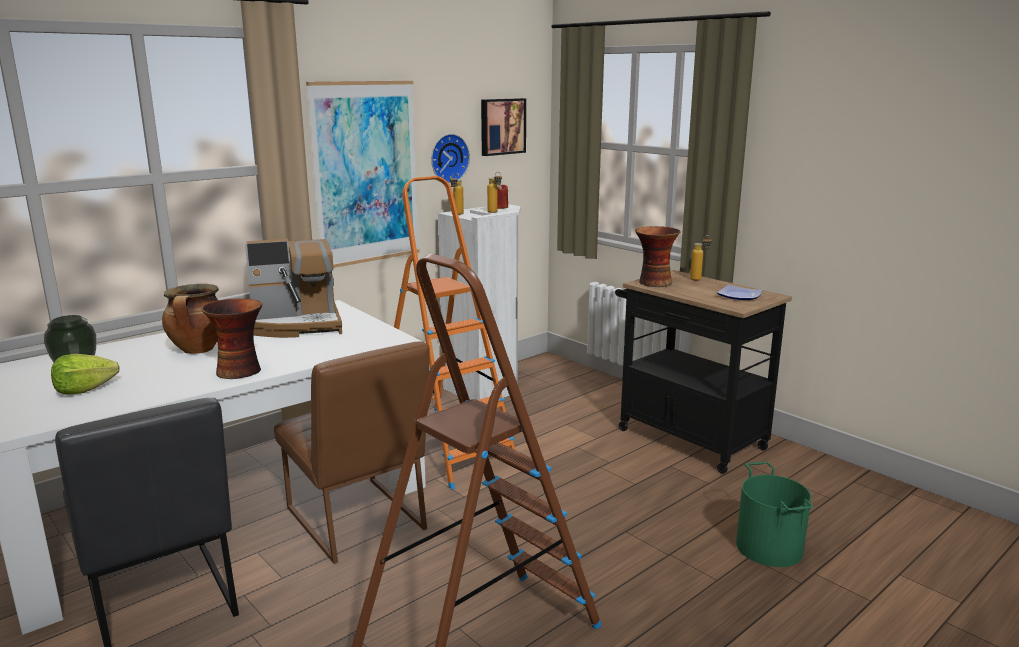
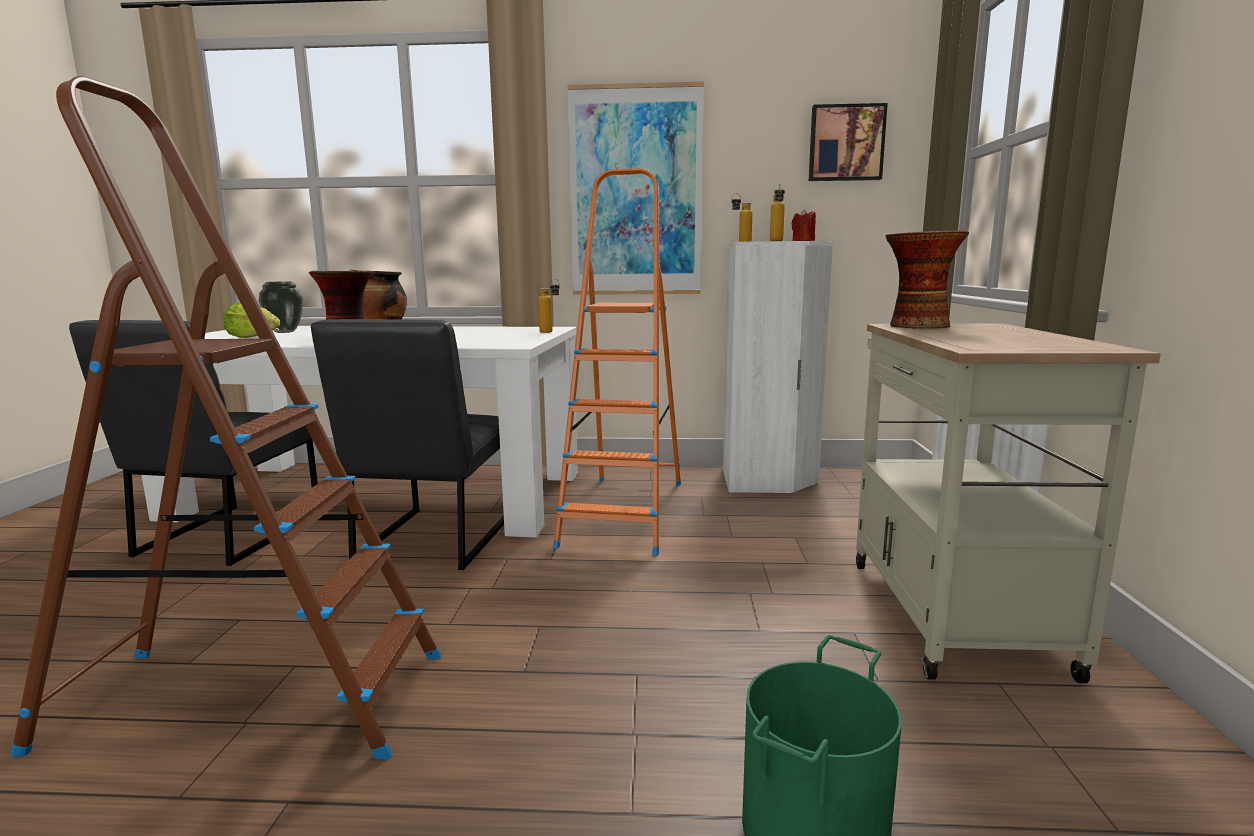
camera: 45 degrees right, 5 degrees down
(296, 325) = (486, 332): coffee machine -> none
(356, 520) = (433, 539): brown chair -> grey chair
(448, 158) = (753, 181): wall clock -> none
(687, 438) = (949, 612): black cart -> beige cart
(699, 278) = (1017, 329): bottle -> bottle (550, 332)
(740, 296) = (1029, 343): plate -> none

